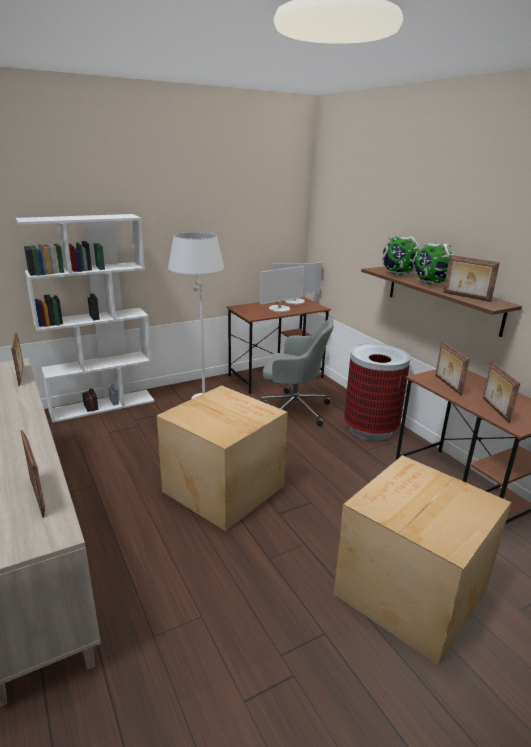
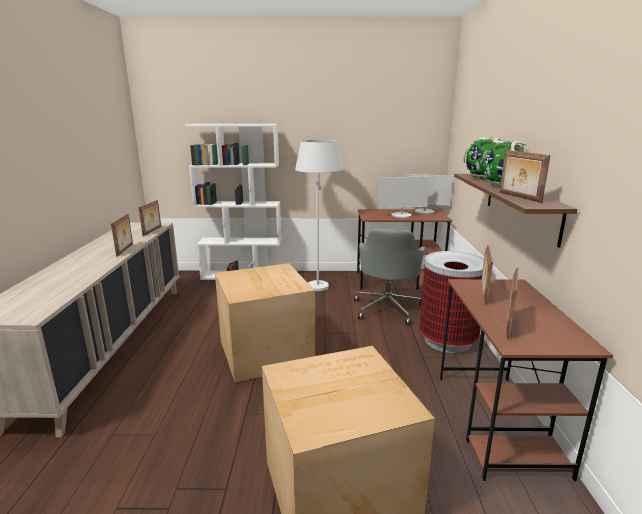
camera: 30 degrees right, 5 degrees down
(38, 496) = (55, 294): picture frame -> picture frame (125, 250)
(293, 409) = (387, 308): grey office chair -> grey office chair turned 60 degrees clockwise

